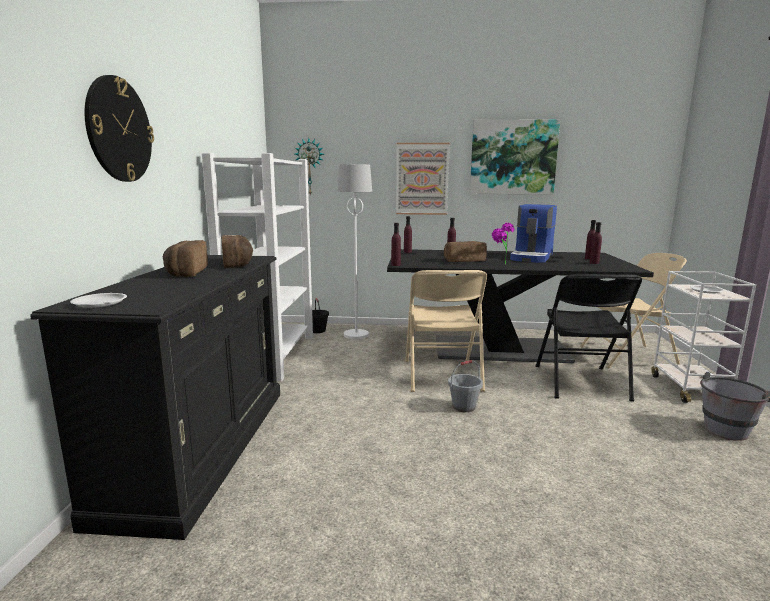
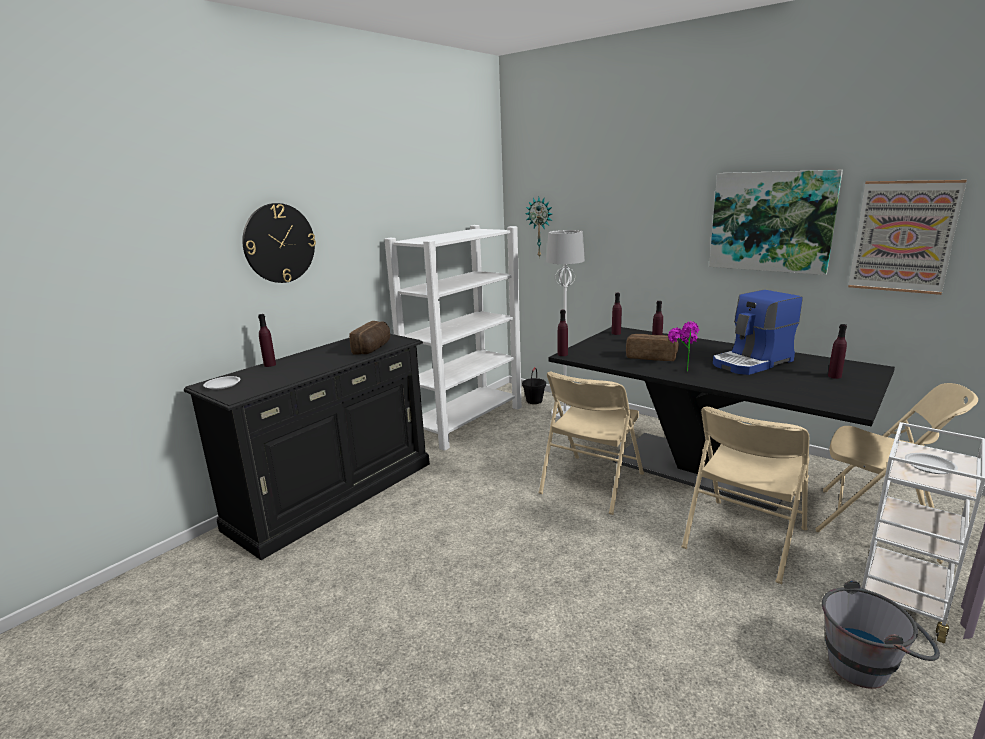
camera: 35 degrees right, 5 degrees up
(185, 272) = (322, 355): bread -> none
(422, 179) = (654, 245): picture -> picture (903, 236)
(464, 406) = (569, 525): grey bucket -> none
(580, 382) = (744, 538): black chair -> beige chair
(594, 263) = (820, 386): purple bottle -> purple bottle (270, 365)

